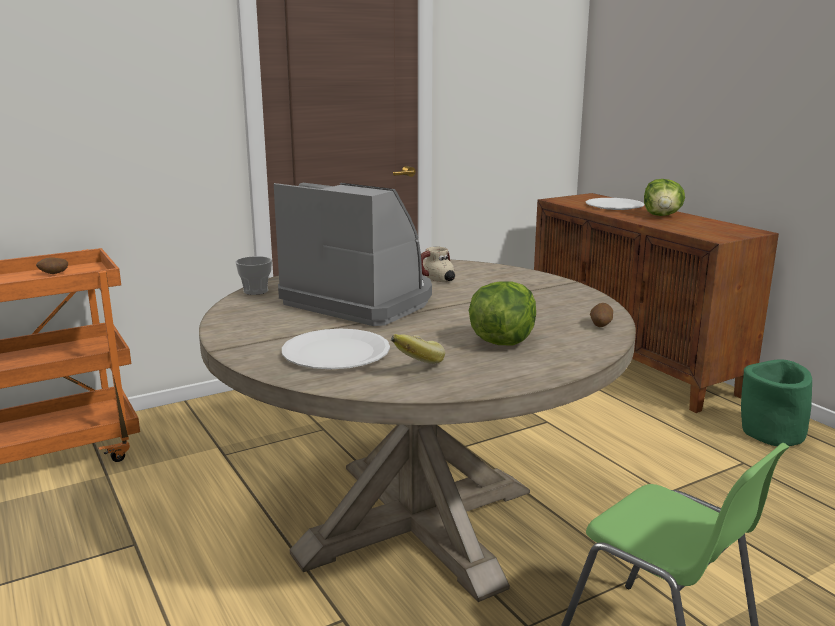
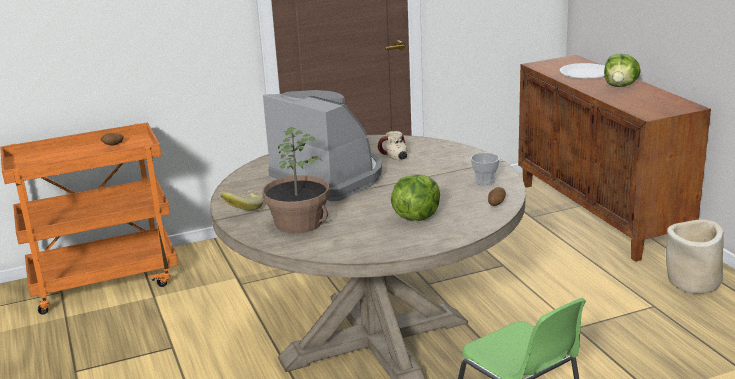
camera: 10 degrees right, 5 degrees up
(255, 291) = (255, 167): cup -> cup (485, 181)
(335, 352) = (298, 223): white plate -> potted plant
(413, 363) = (347, 233): banana -> banana (242, 209)
(772, 433) = (693, 282): green planter -> beige planter

